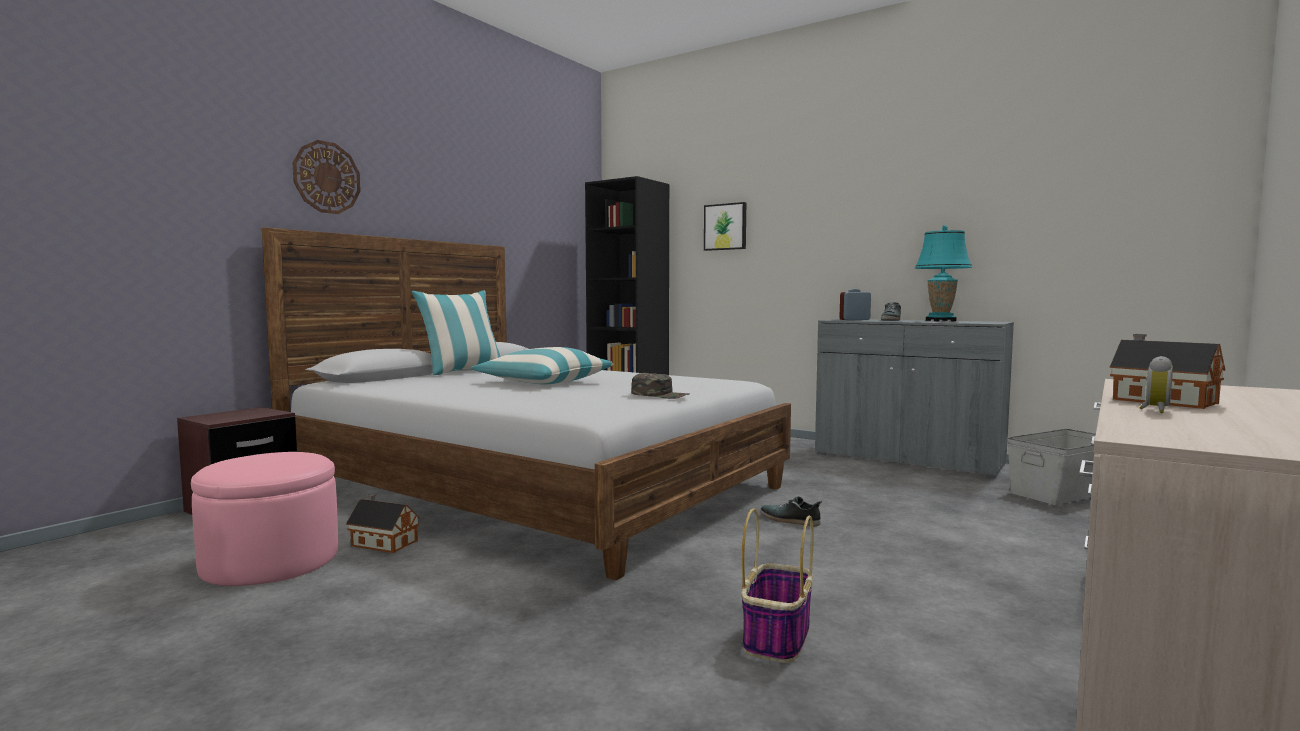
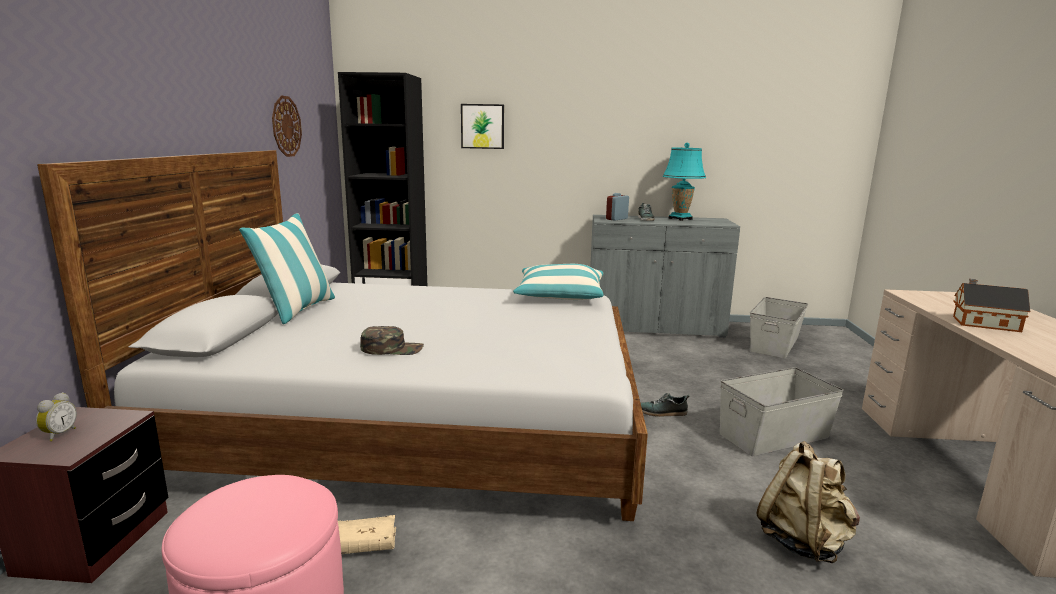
camera: 30 degrees left, 10 degrees up
(327, 177) = (97, 80): wall clock -> wall clock (286, 126)
(383, 543) = (362, 544): toy house -> beige book
(544, 382) = (432, 322): pillow -> pillow (560, 295)
(660, 395) = (583, 332): green cap -> green cap (392, 348)
(776, 637) = (803, 541): basket -> beige backpack
(903, 560) = (774, 436): none -> grey storage box
(1154, 410) = (1012, 339): alarm clock -> alarm clock (58, 434)

